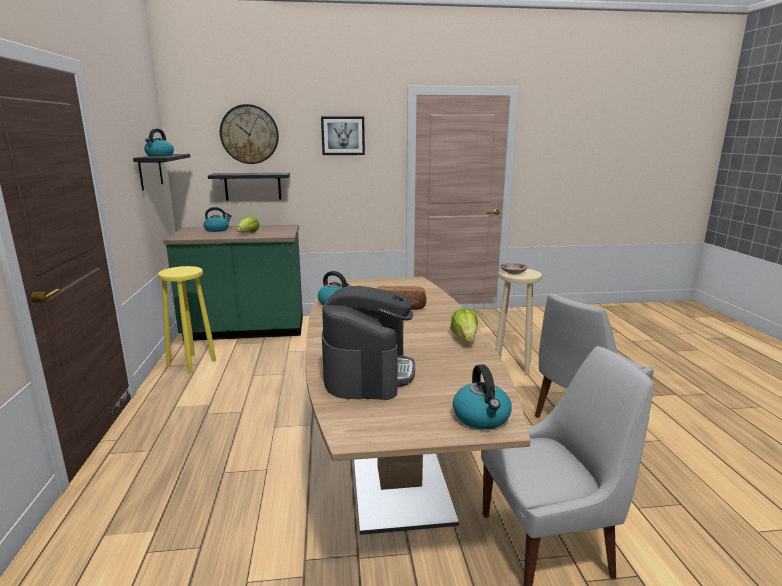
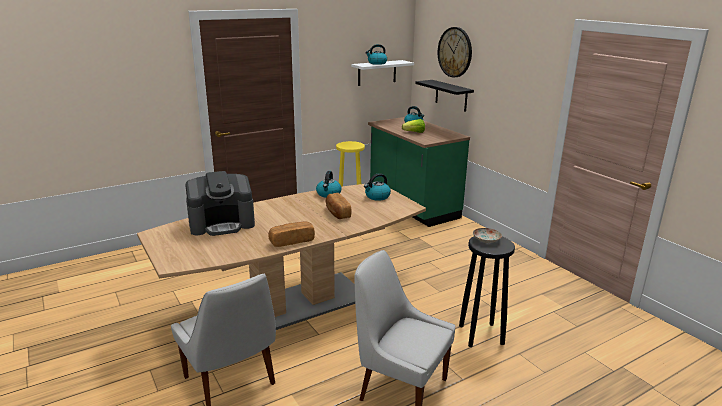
camera: 65 degrees right, 5 degrees up
(150, 171) = (377, 73): black shelf -> white shelf
(343, 136) = (514, 64): picture -> none
(465, 338) = (291, 241): lettuce -> bread
(482, 418) = (178, 259): kettle -> kettle (377, 197)
(512, 366) = (481, 335): beige stool -> black stool

